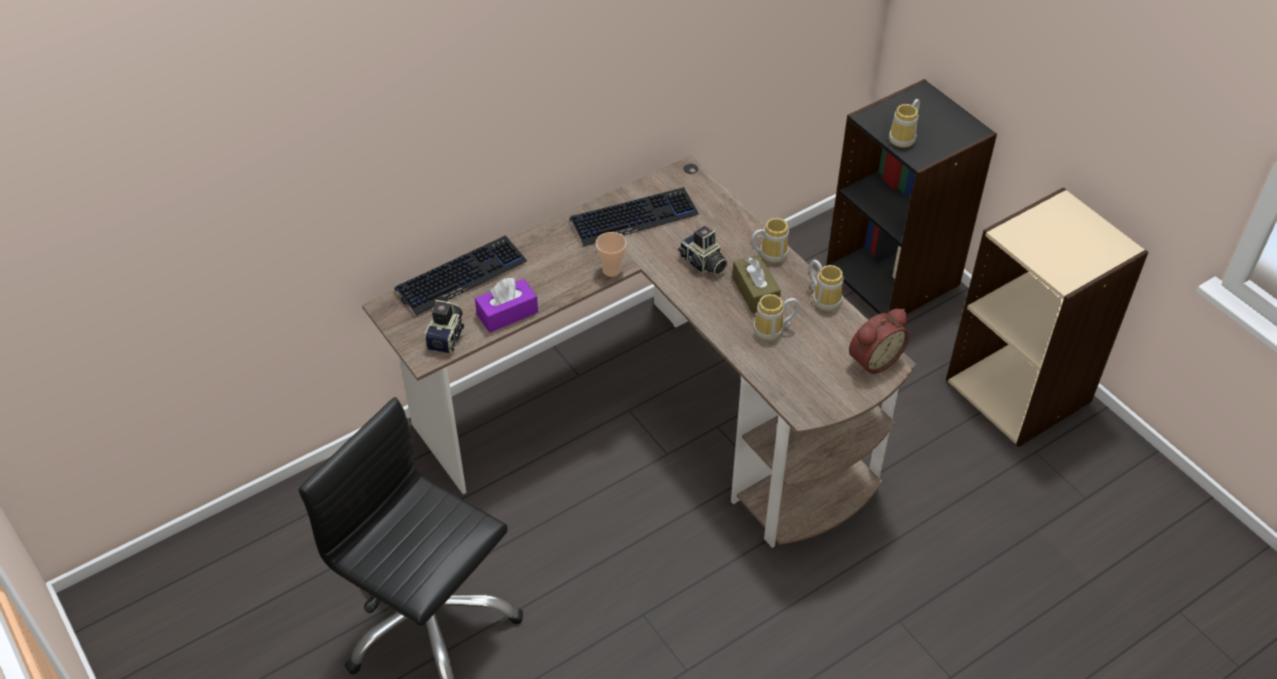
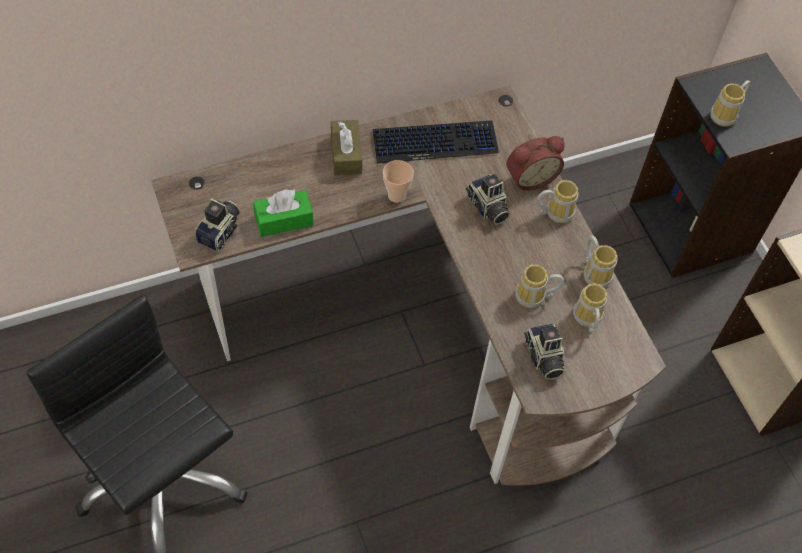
camera: 10 degrees right, 10 degrees up
(461, 276) = (252, 170): keyboard -> none
(507, 313) = (284, 220): purple tissue box -> green tissue box
(755, 292) = (529, 250): brown tissue box -> brown tissue box (346, 154)
(798, 380) = (543, 358): none -> camera
(828, 339) = (586, 319): none -> mug
(873, 359) = (624, 352): alarm clock -> alarm clock (529, 177)

